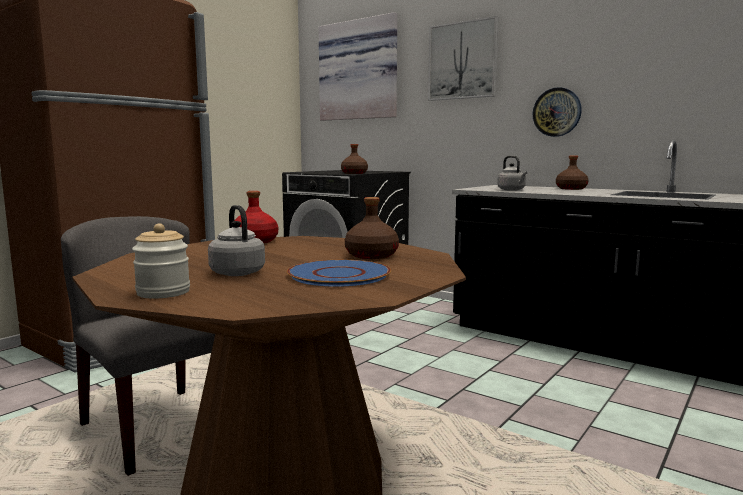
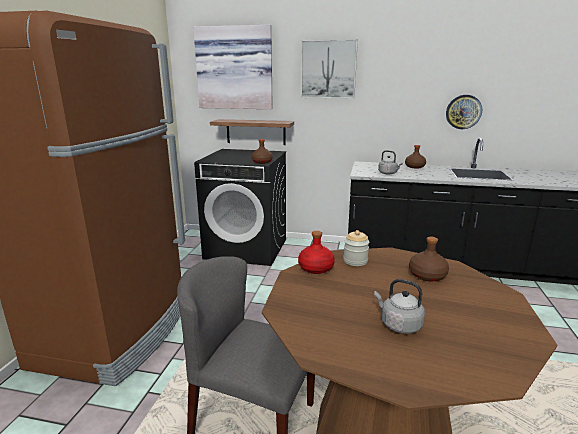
camera: 25 degrees left, 10 degrees up
(163, 292) = (413, 372): jar -> jar (355, 261)
(338, 275) = (460, 310): blue plate -> none
(379, 148) = (255, 132): none -> shelf
(557, 112) = (399, 112): wall clock -> wall clock (463, 112)

